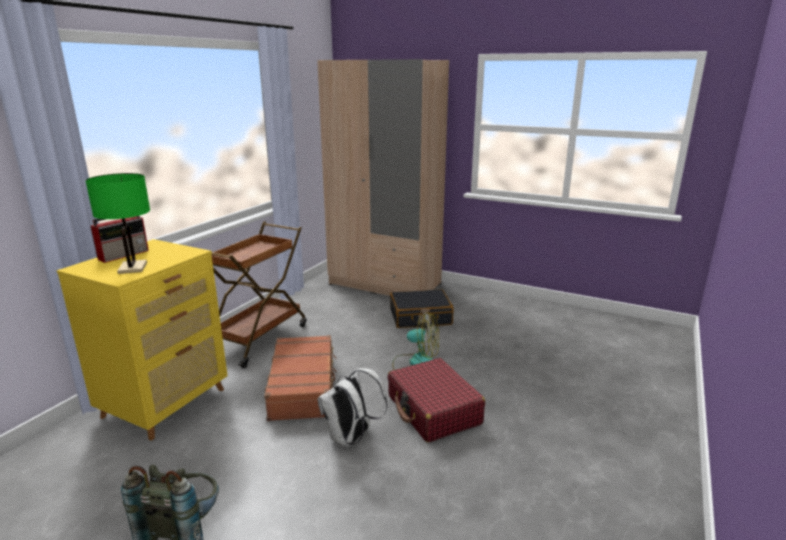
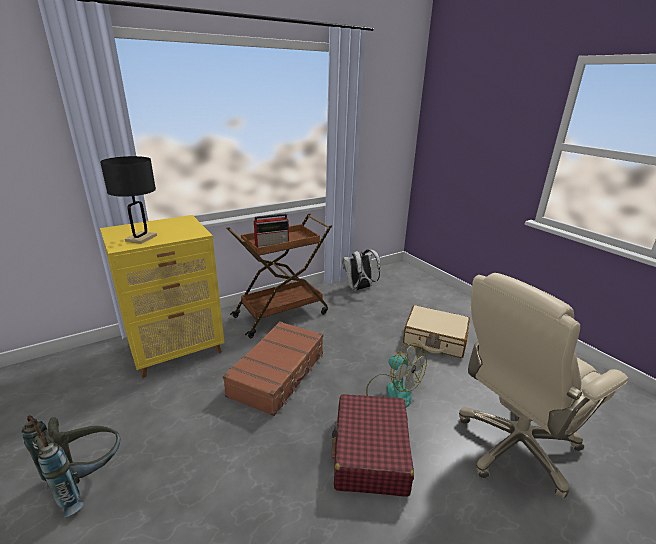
camera: 30 degrees right, 5 degrees up
(124, 254) = (154, 224): radio -> radio (272, 244)
(132, 268) = (141, 238): green table lamp -> black table lamp
(351, 438) = (273, 447): white backpack -> white backpack (359, 288)
(385, 284) = (426, 292): beige wardrobe -> none
(420, 317) = (435, 339): black suitcase -> beige suitcase
(527, 369) = (512, 448): none -> beige office chair

